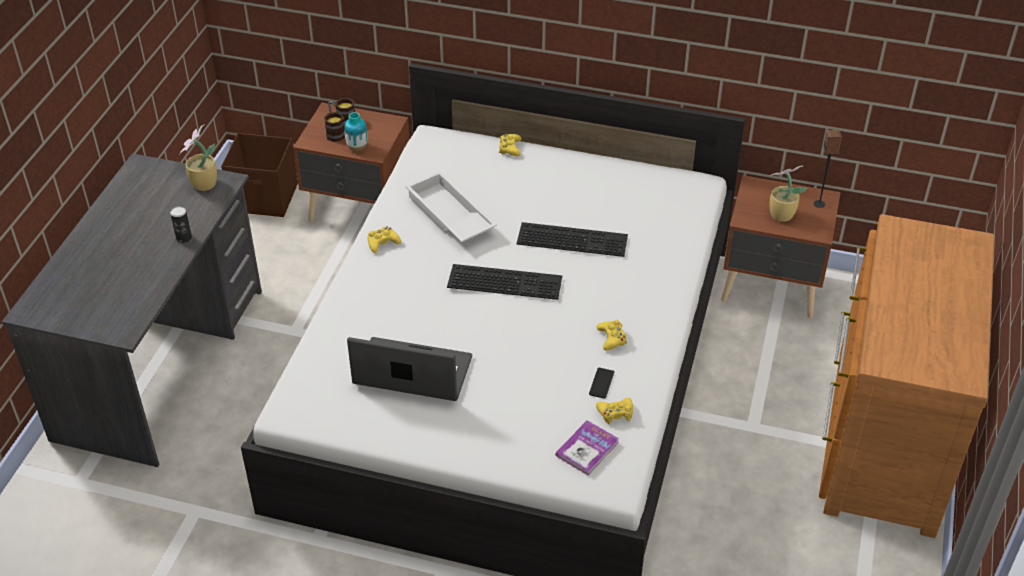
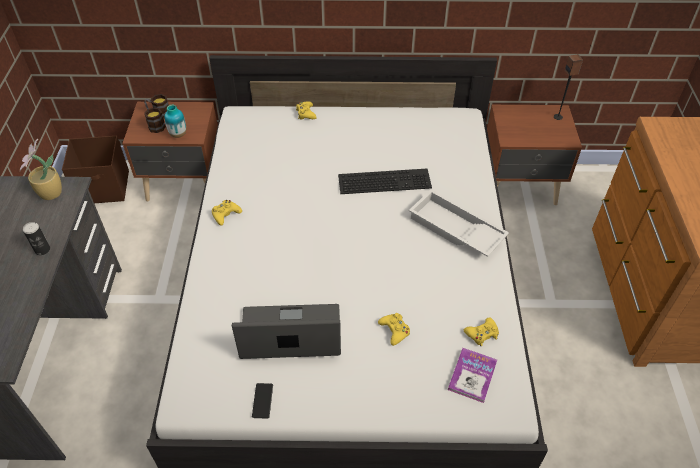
camera: 15 degrees left, 5 degrees up
(448, 215) = (275, 179): white tray -> white tray (455, 230)
(506, 280) = (343, 228): keyboard -> none
(601, 383) = (458, 307): phone -> phone (262, 401)
(612, 338) = (450, 263): yellow game controller -> yellow game controller (394, 330)
(780, 215) = (533, 131): potted plant -> none

